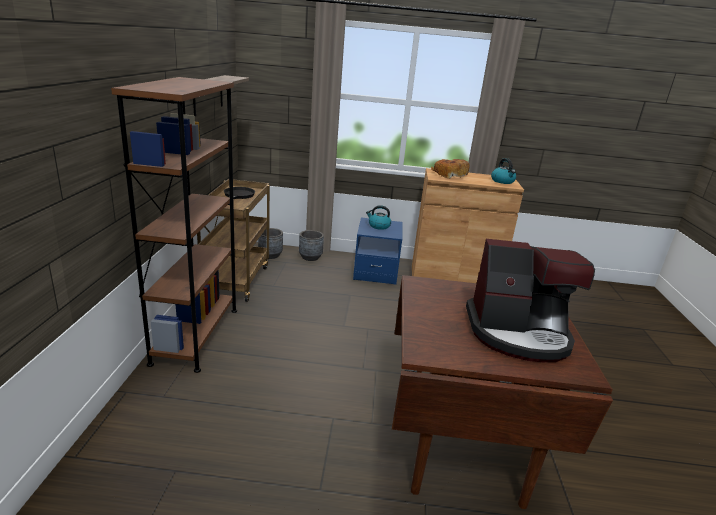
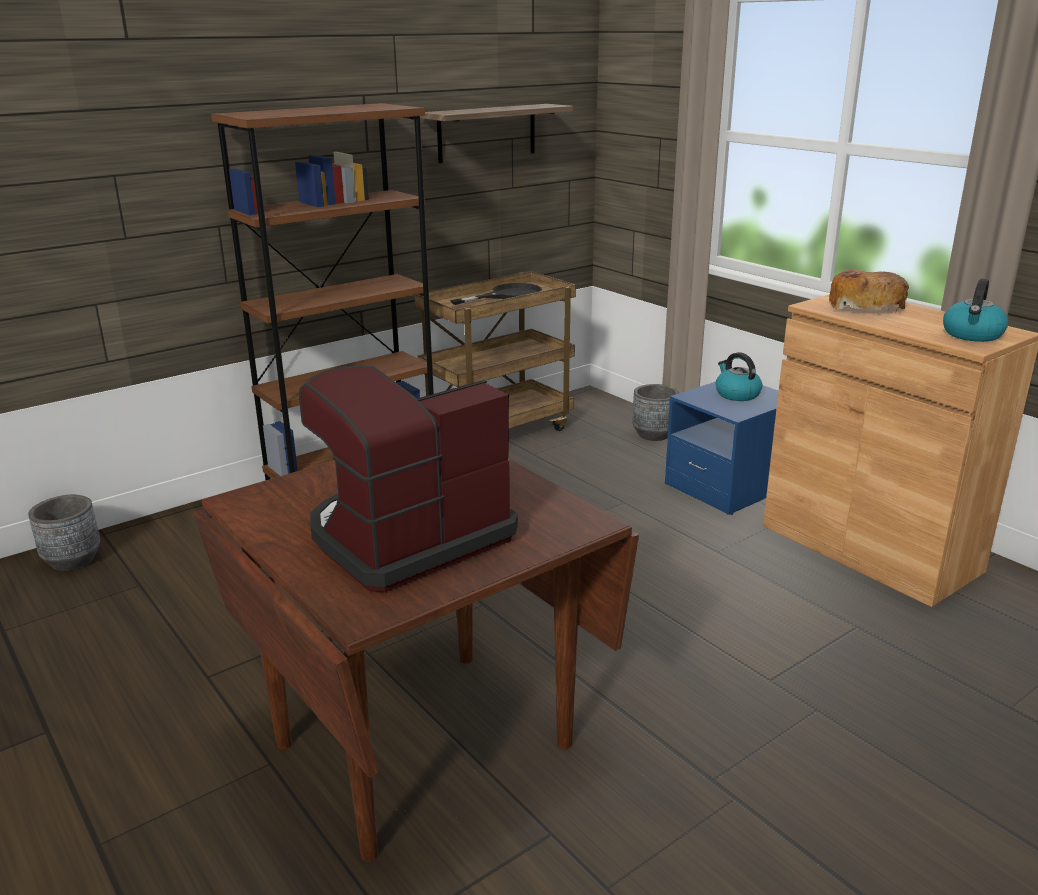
camera: 50 degrees right, 0 degrees up
(270, 255) = (597, 415): grey planter -> grey planter (73, 560)
(518, 334) = (407, 538): coffee machine -> coffee machine turned 90 degrees clockwise

